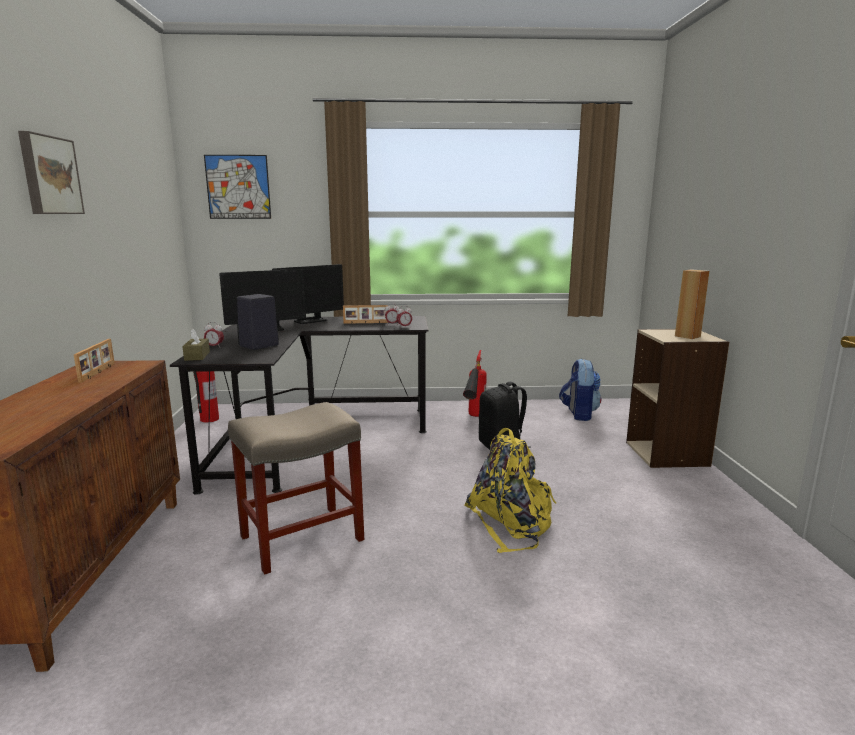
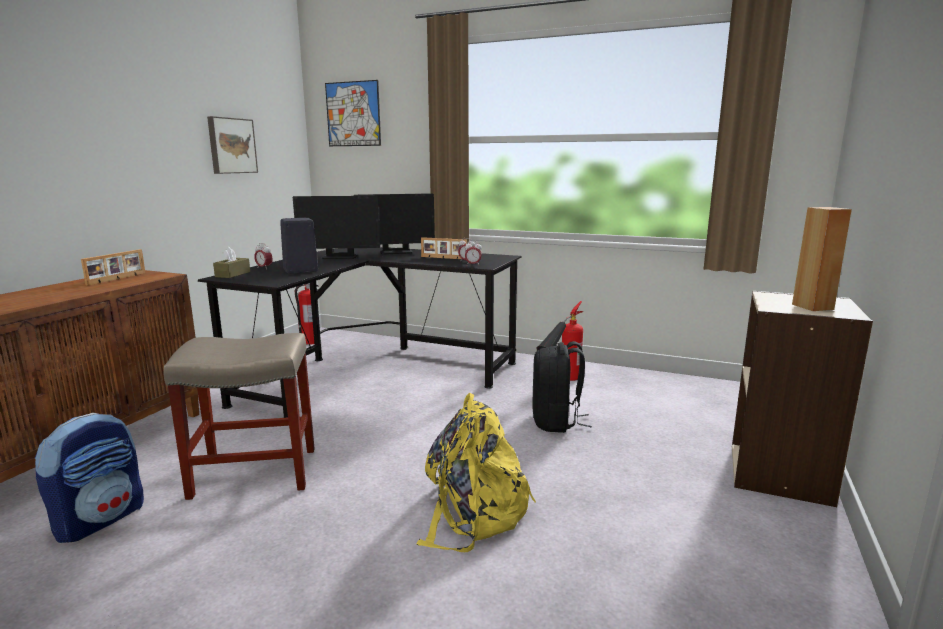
camera: 25 degrees right, 0 degrees up
(49, 175) = (108, 98): picture -> picture (231, 146)
(579, 414) = (701, 398): backpack -> backpack (101, 519)

